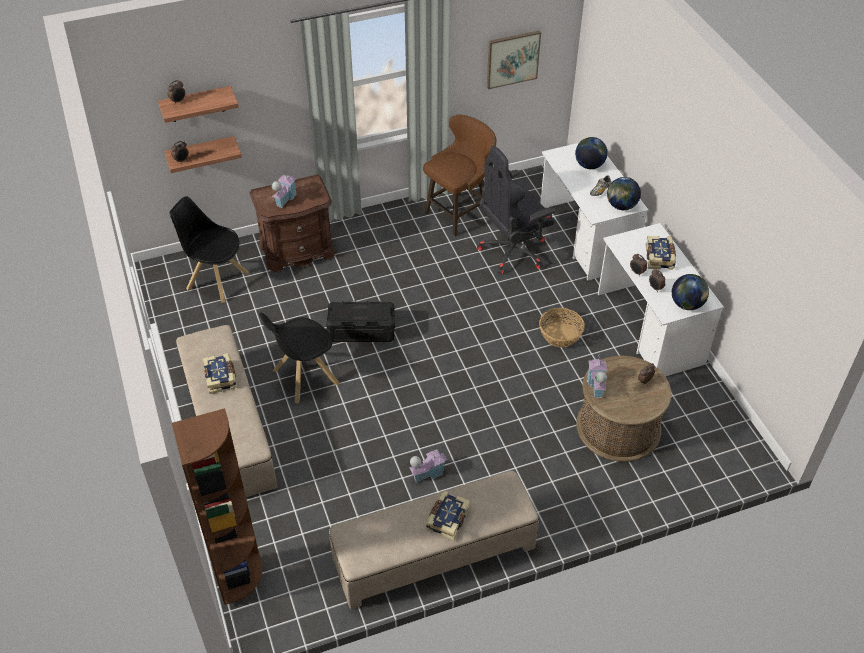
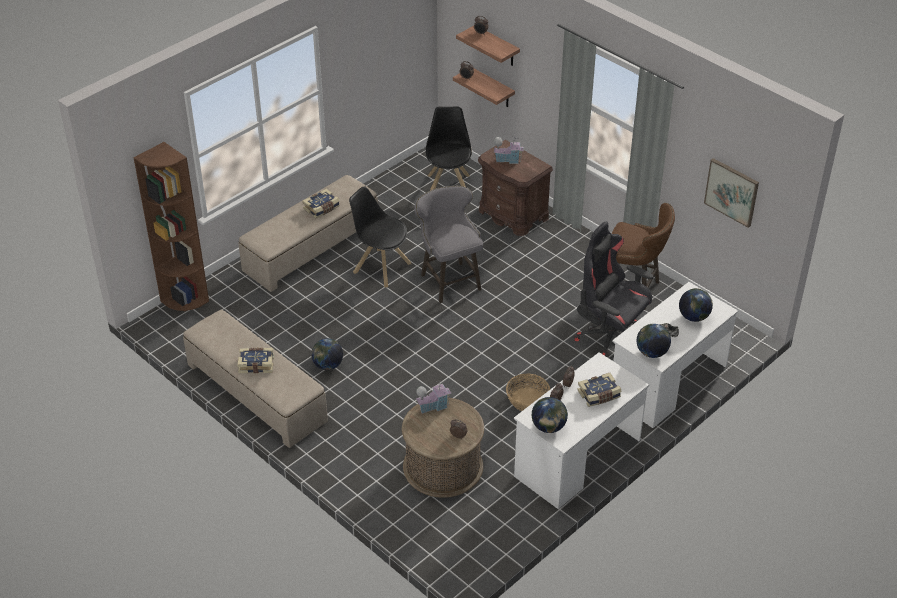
camera: 65 degrees right, 5 degrees down
(361, 331) = (449, 280): black storage box -> grey stool
(427, 473) = (328, 365): toy house -> globe

